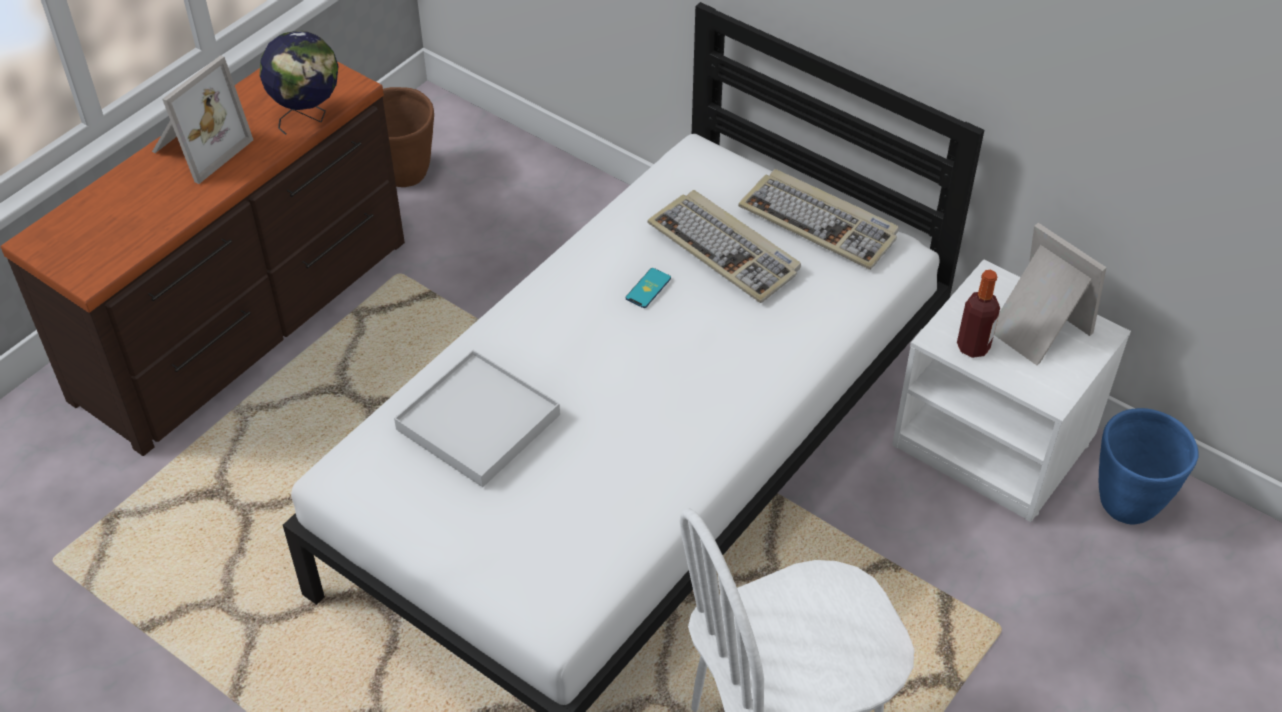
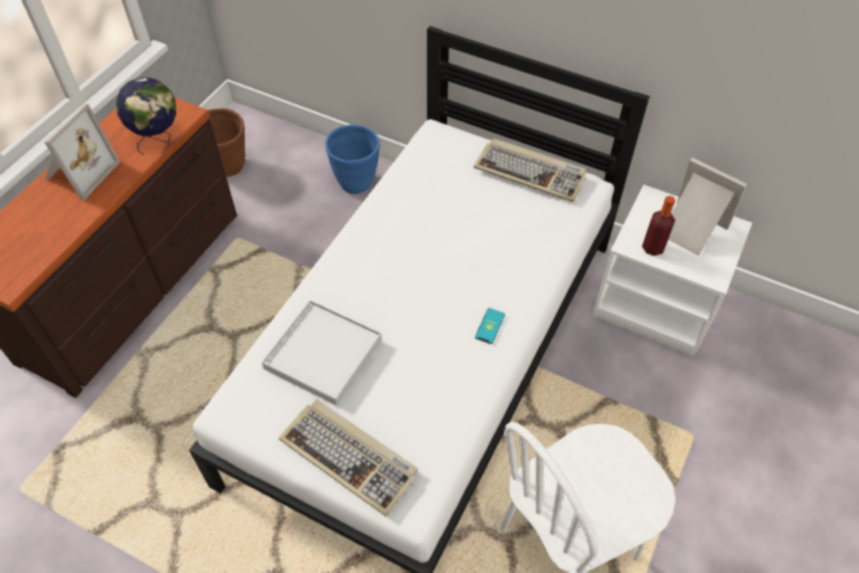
camera: 10 degrees left, 5 degrees up
(648, 288) = (424, 235): phone -> phone (490, 326)
(726, 250) = (471, 200): keyboard -> keyboard (350, 457)
(1128, 503) = (751, 334): blue planter -> blue planter (356, 183)

